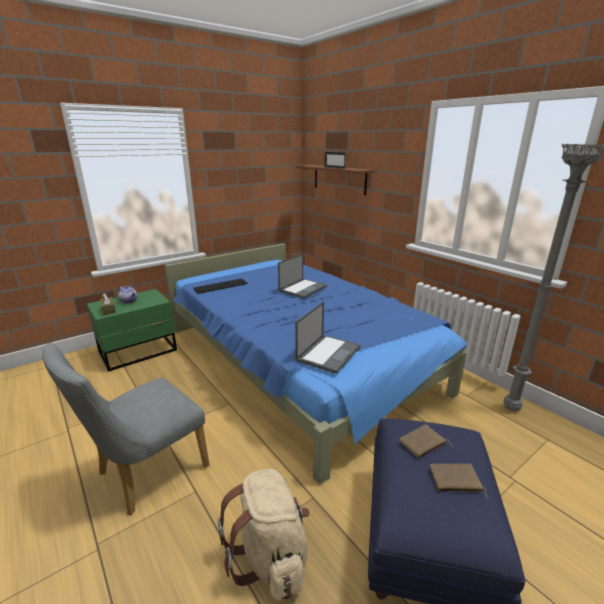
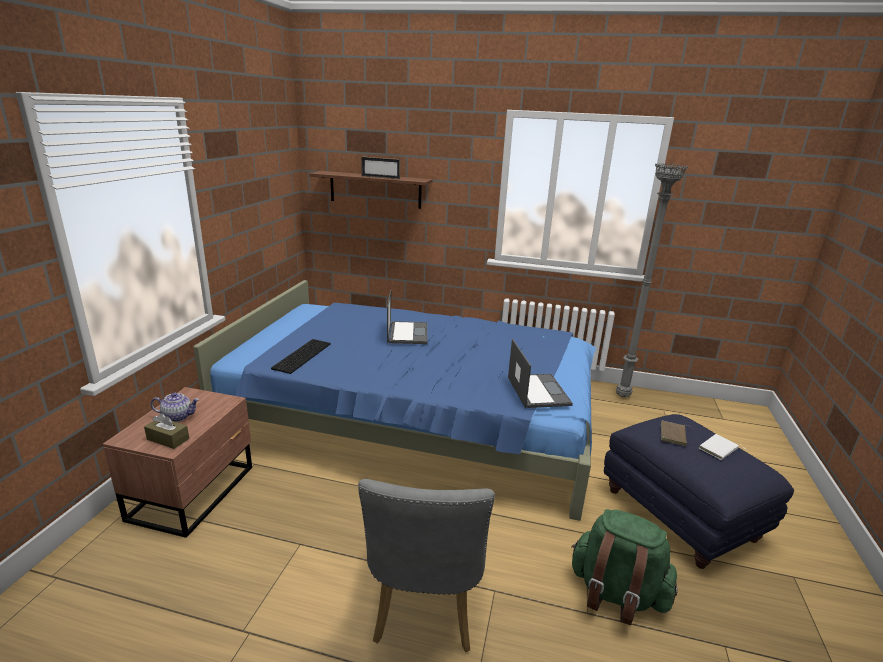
camera: 40 degrees left, 0 degrees up
(139, 351) = (195, 492): green nightstand -> brown nightstand
(270, 556) = (616, 594): beige backpack -> green backpack
(455, 481) = (719, 449): brown book -> white book

